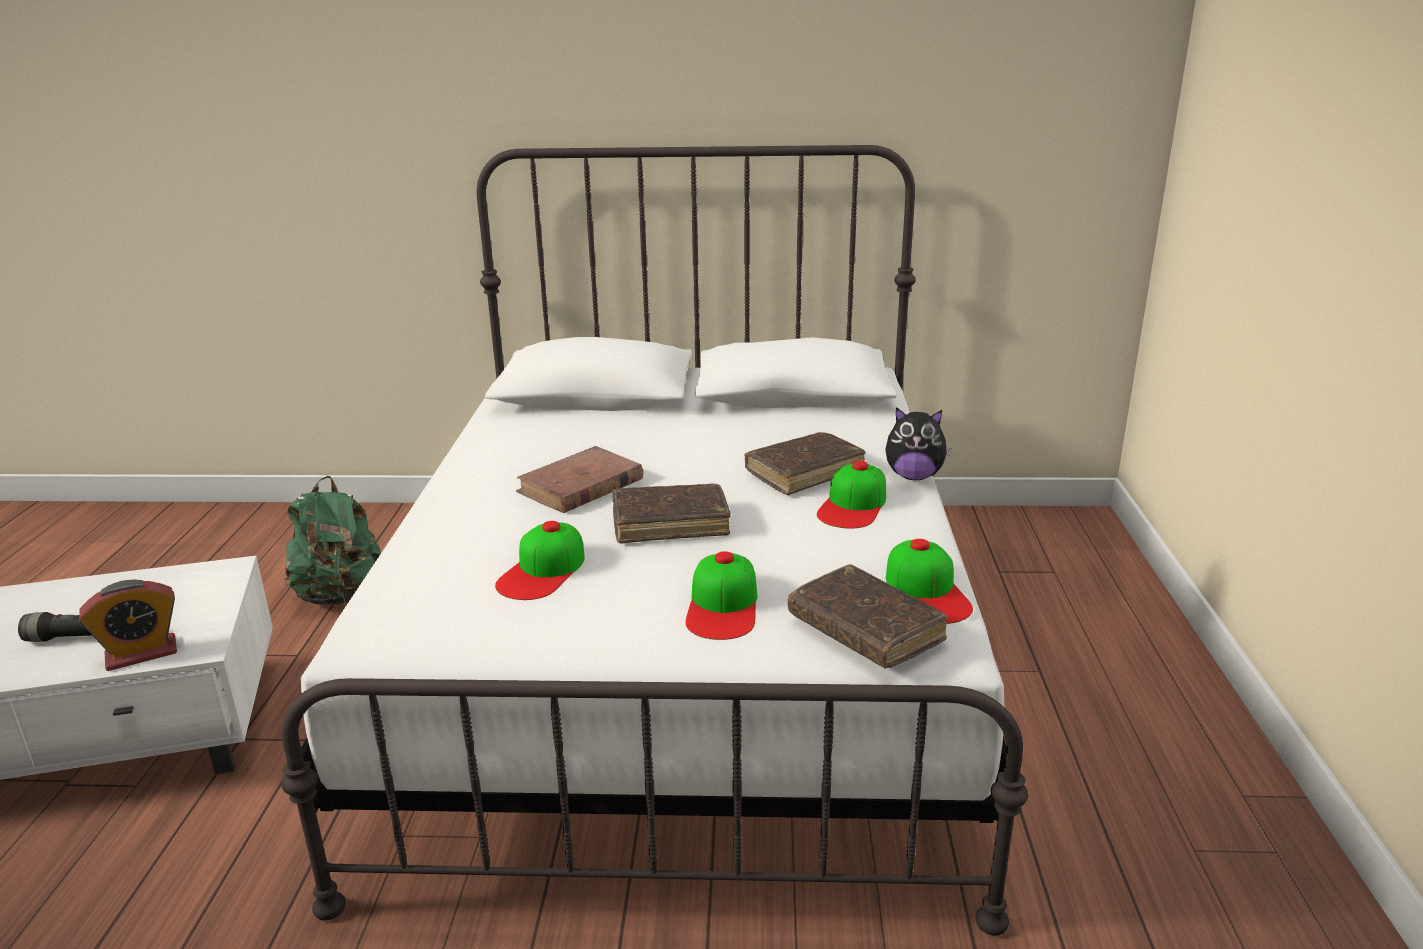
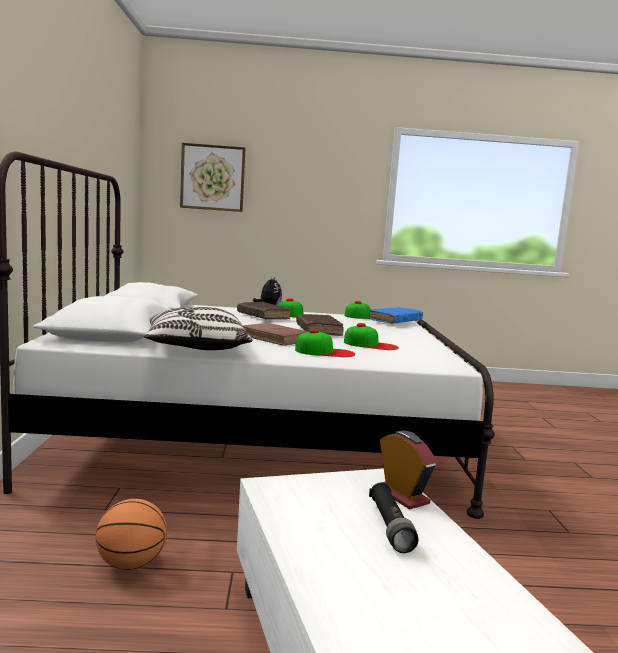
camera: 95 degrees left, 15 degrees down
(341, 596) = (131, 564): green backpack -> basketball
(496, 439) = (196, 347): none -> pillow
(723, 606) = (386, 330): cap -> cap (325, 352)
(865, 629) = (395, 321): brown book -> blue book
(1243, 127) = (212, 177): none -> picture

